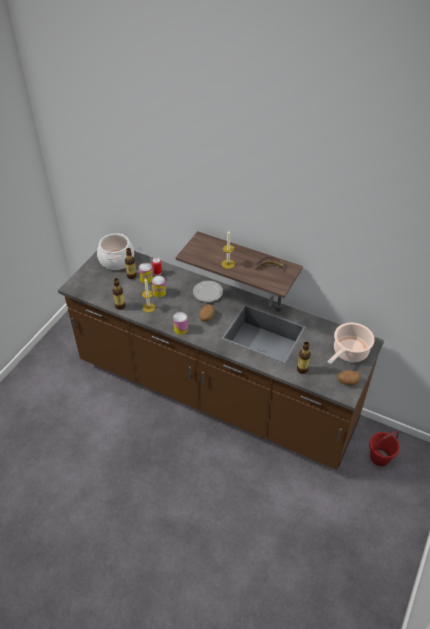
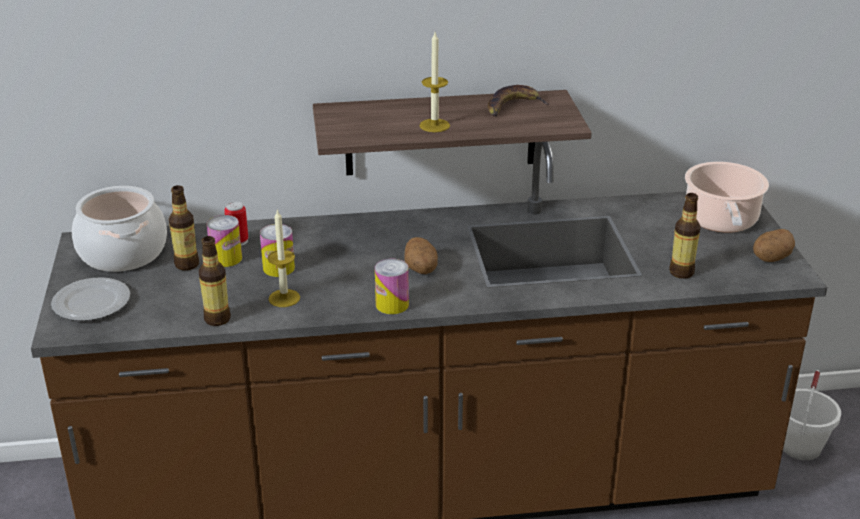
camera: 35 degrees left, 15 degrees down
(207, 292) = (377, 234): plate -> plate (91, 303)
(379, 458) = (801, 447): red bucket -> white bucket

